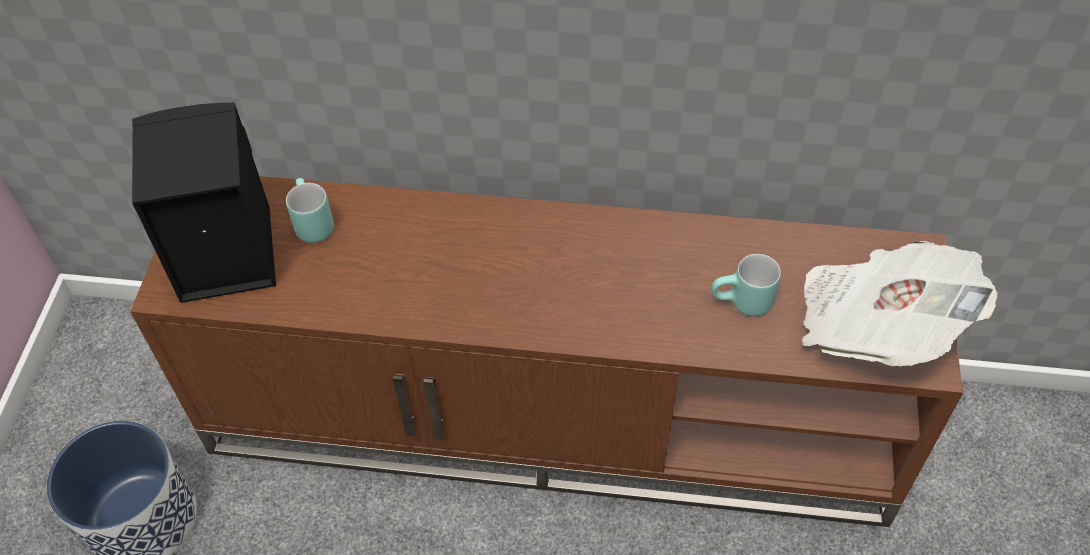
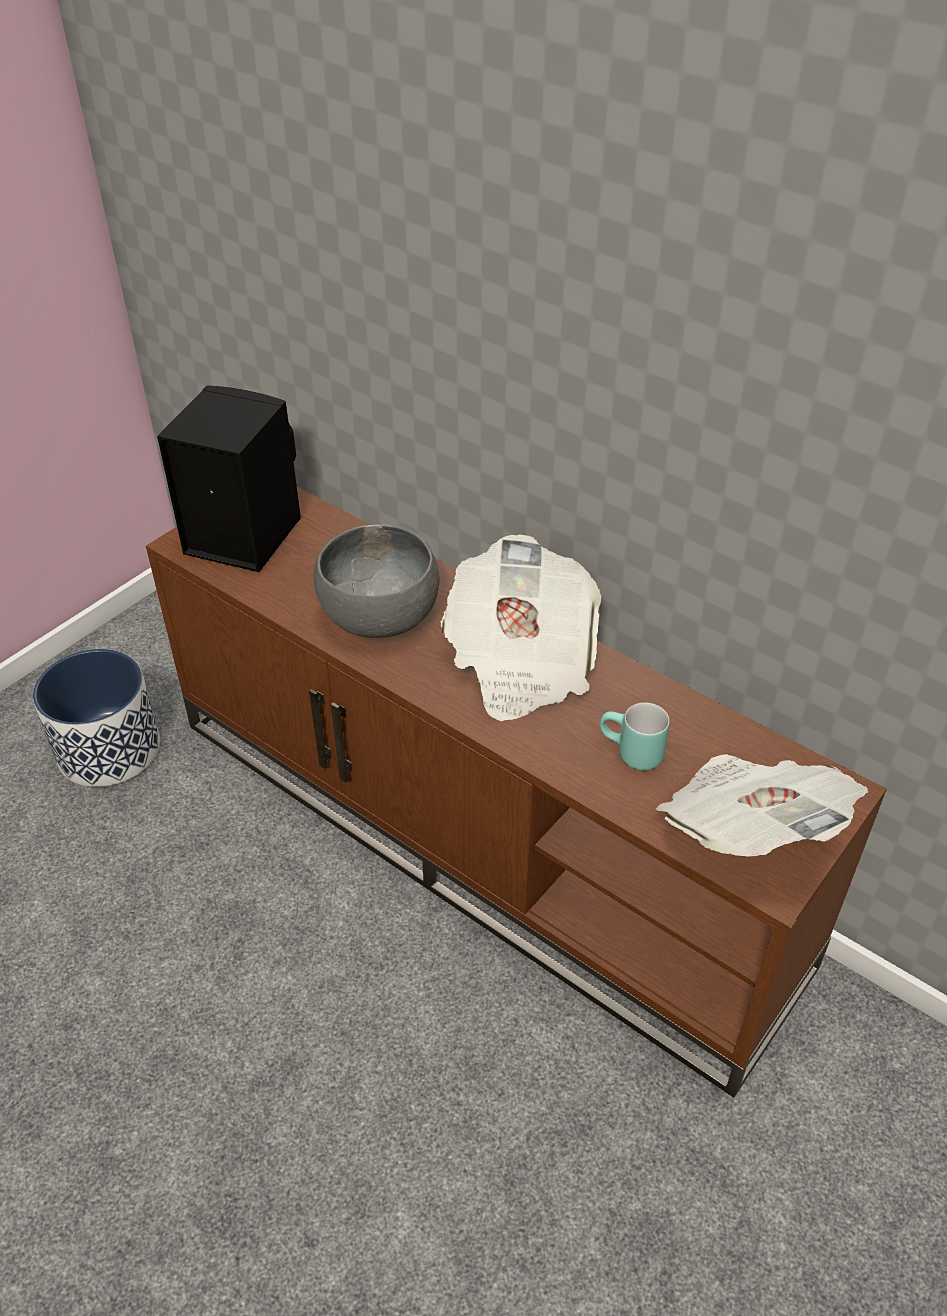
camera: 30 degrees right, 10 degrees down
(310, 223) = (321, 541): turquoise mug -> none
(429, 275) = (380, 615): none -> grey bowl
(588, 261) = (520, 661): none -> newspaper

